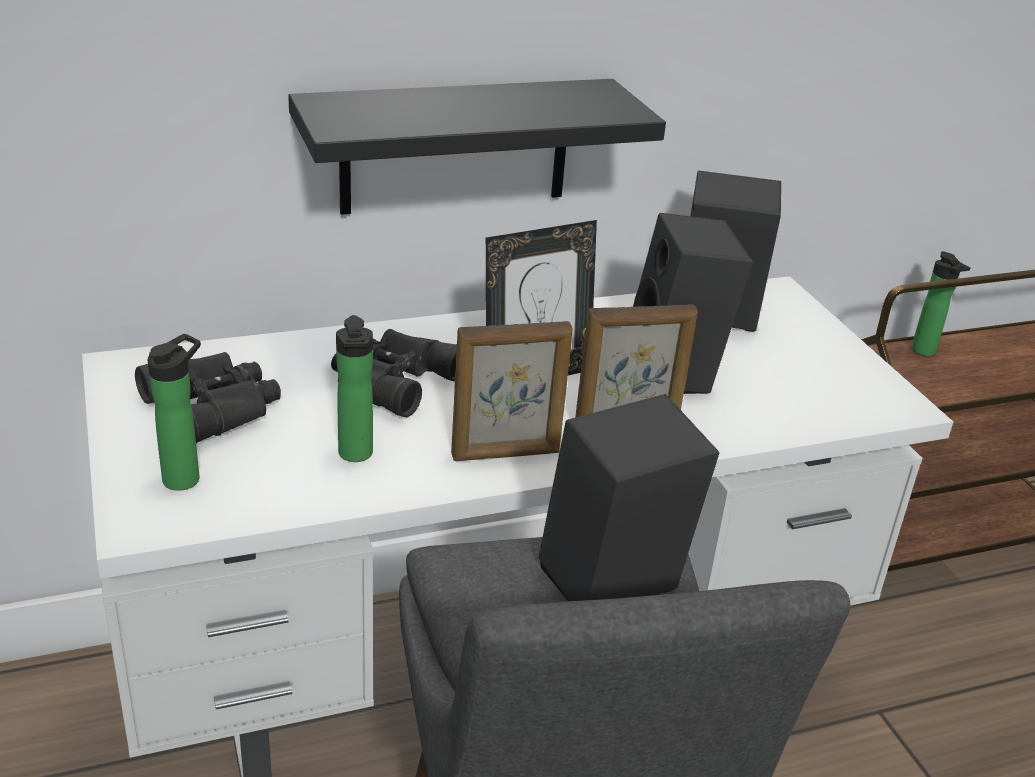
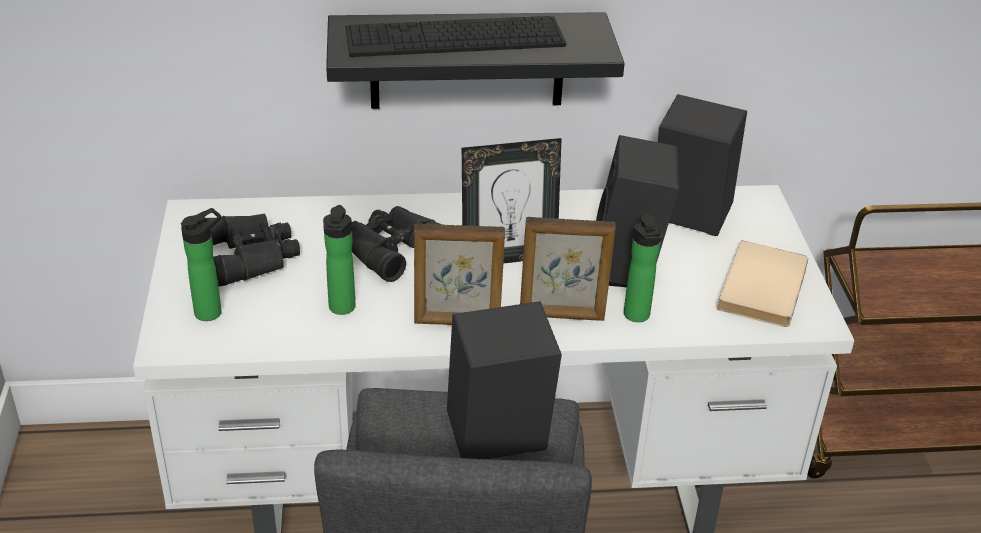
camera: 15 degrees right, 5 degrees up
(456, 107) = (455, 37): none -> keyboard
(834, 379) = (766, 288): none -> beige book
(926, 352) = (911, 264): bottle -> bottle (637, 317)

